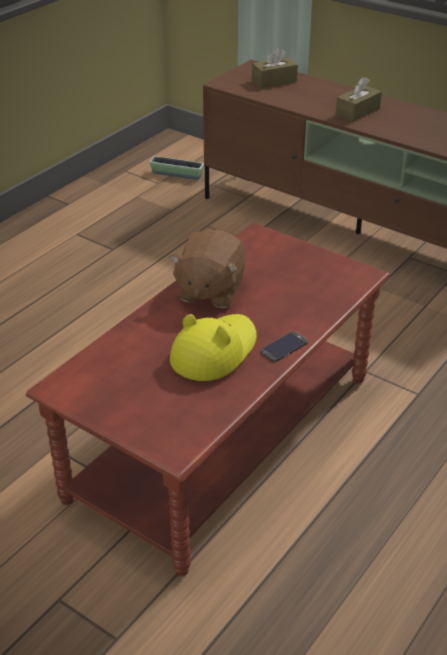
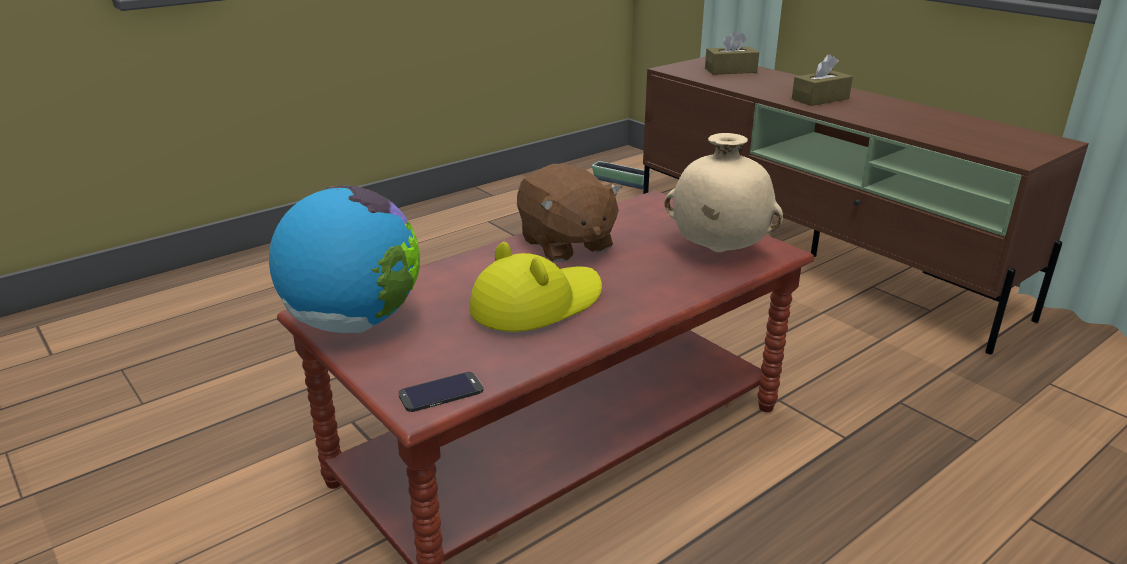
camera: 15 degrees right, 10 degrees down
(91, 391) = (354, 323): none -> globe
(209, 291) = (565, 244): brown plush toy -> brown plush toy turned 60 degrees counterclockwise
(284, 347) = (633, 311): phone -> phone (441, 392)
(322, 281) = (717, 251): none -> beige vase

